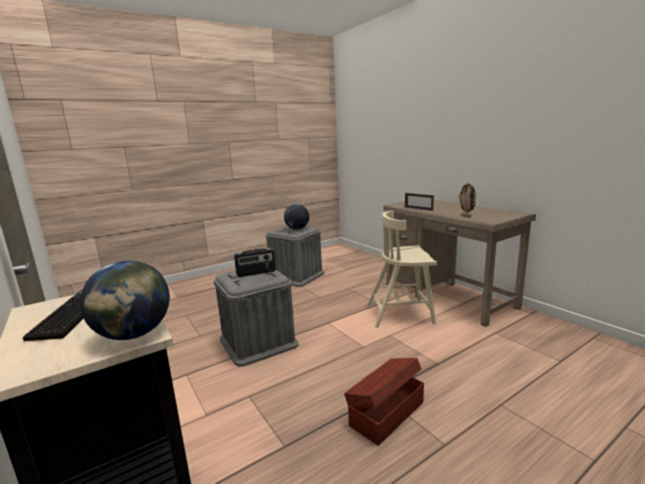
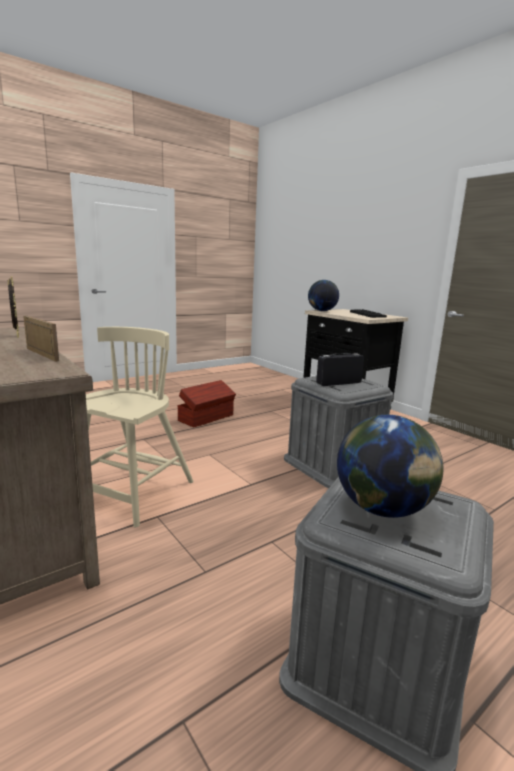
camera: 175 degrees right, 0 degrees up
(401, 313) = (134, 493): beige chair -> beige chair turned 60 degrees counterclockwise

